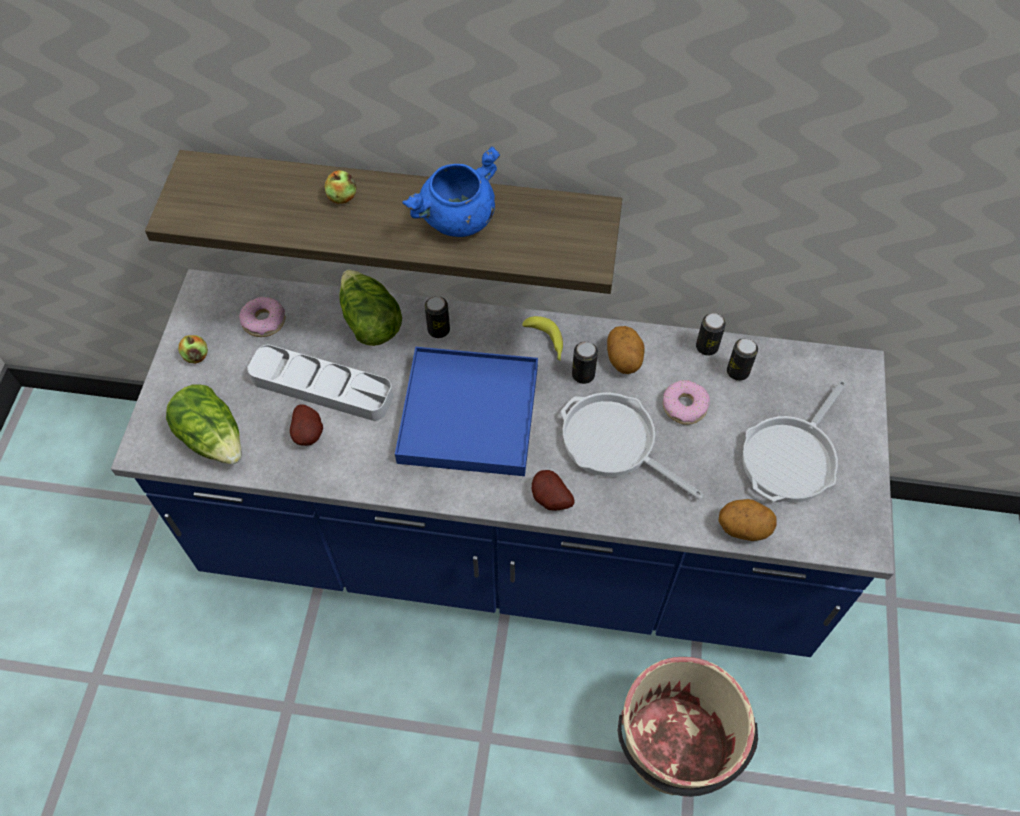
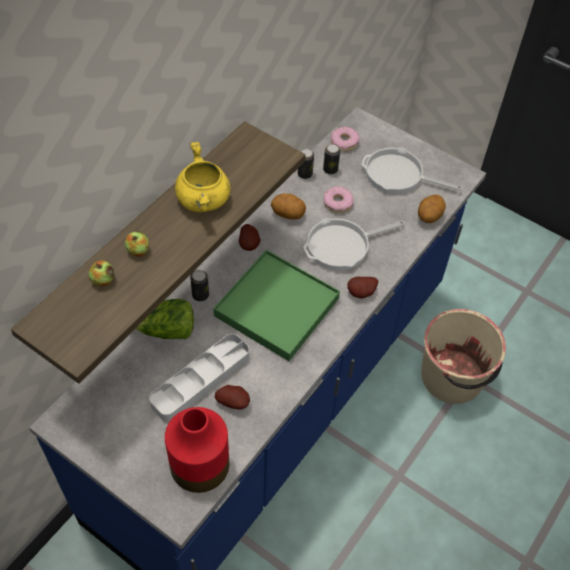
camera: 65 degrees left, 5 degrees down
(196, 356) = (118, 450): apple -> apple (103, 280)
(213, 438) = (199, 464): lettuce -> red vase
(264, 321) = (118, 394): donut -> donut (344, 142)
(457, 220) = (204, 200): blue cooking pot -> yellow cooking pot
(469, 414) = (276, 307): blue tray -> green tray
(546, 342) = (249, 244): banana -> potato
(583, 375) = (285, 238): can -> none
(791, 457) = (398, 175): frying pan -> frying pan turned 135 degrees clockwise

